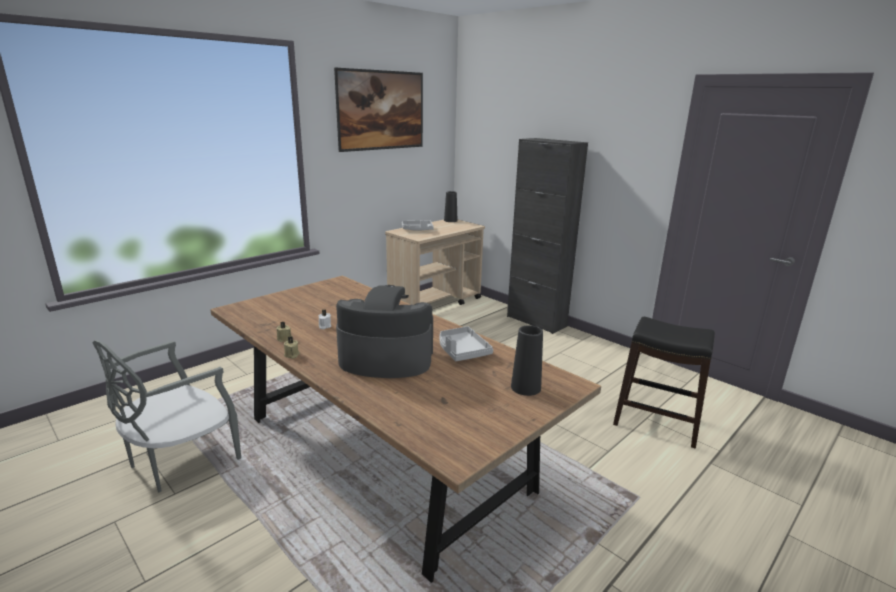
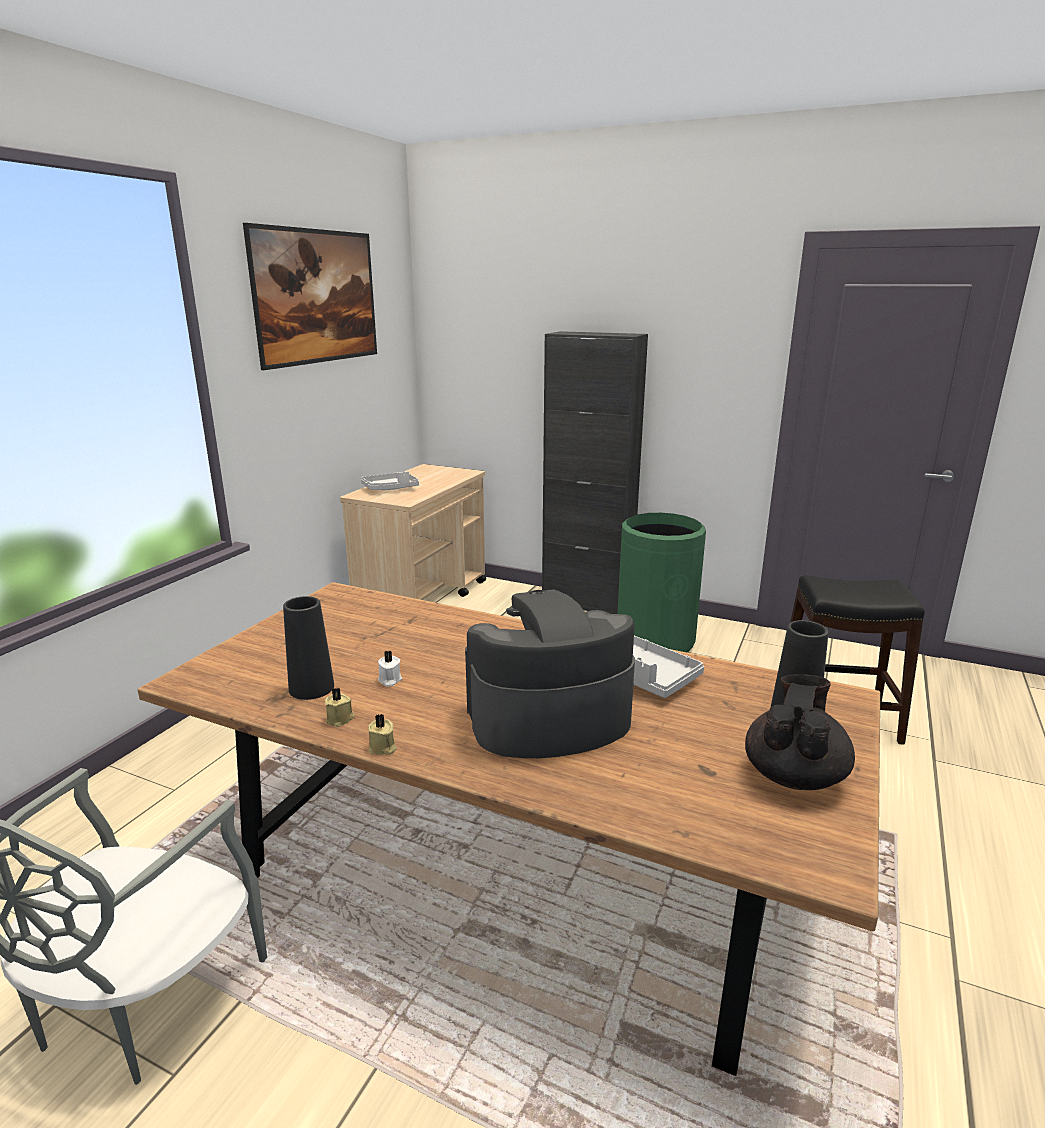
camera: 20 degrees left, 0 degrees up
(450, 220) = (426, 468): black vase -> black vase (311, 688)
(491, 413) = (794, 775): none -> black teapot
(565, 351) = (655, 641): none -> green trash can

